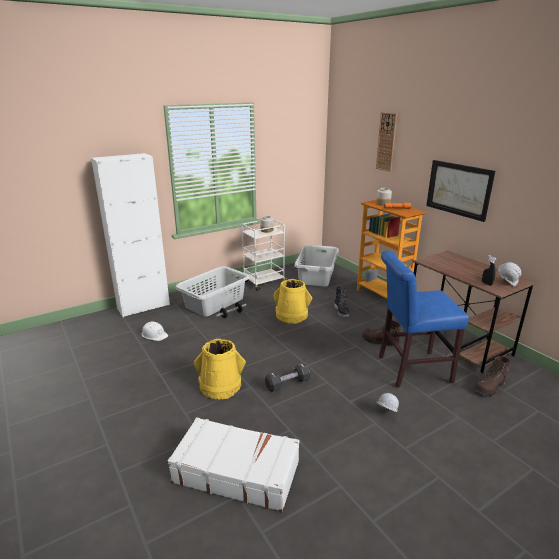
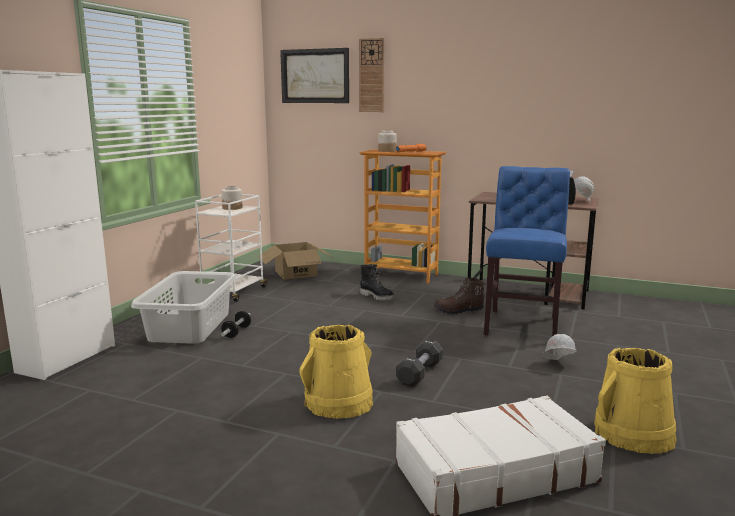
camera: 35 degrees left, 10 degrees down
(154, 334) = (142, 383): white hard hat -> none
(291, 316) = (323, 314): yellow bucket -> yellow bucket (633, 434)
(317, 276) = (296, 273): grey laundry basket -> cardboard box
(410, 369) = (522, 324): blue chair -> blue chair turned 150 degrees clockwise
(459, 189) = (486, 116): picture -> picture (315, 76)
(490, 387) = (606, 317): brown boot -> none

